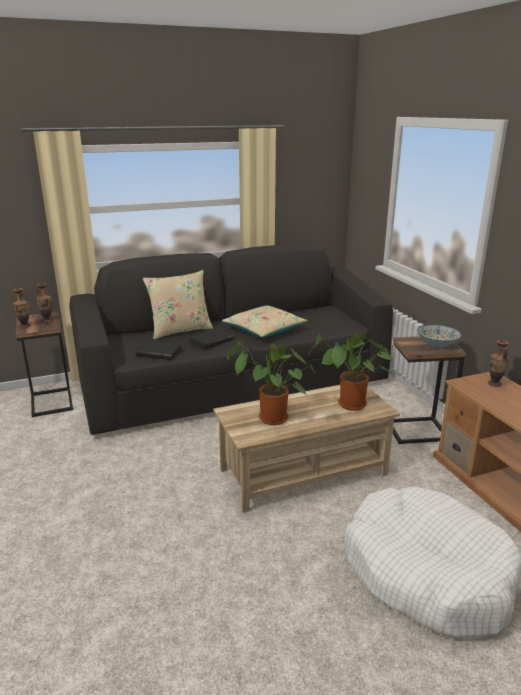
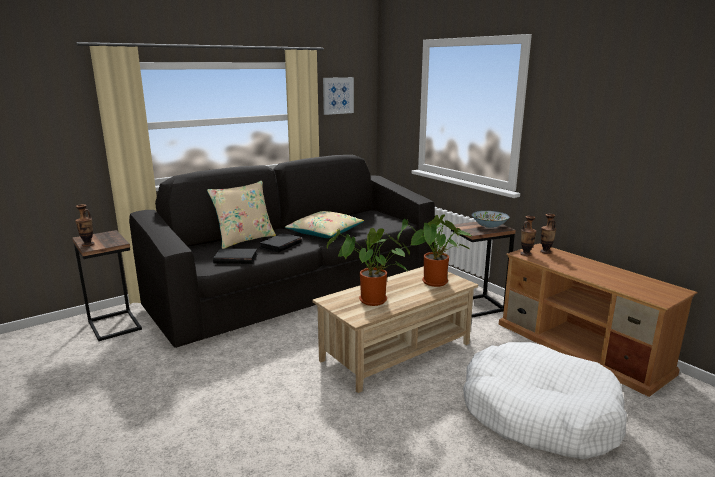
camera: 15 degrees left, 5 degrees down
(47, 320) = (110, 238): vase -> vase (526, 254)
(302, 177) = (338, 95): none -> picture

